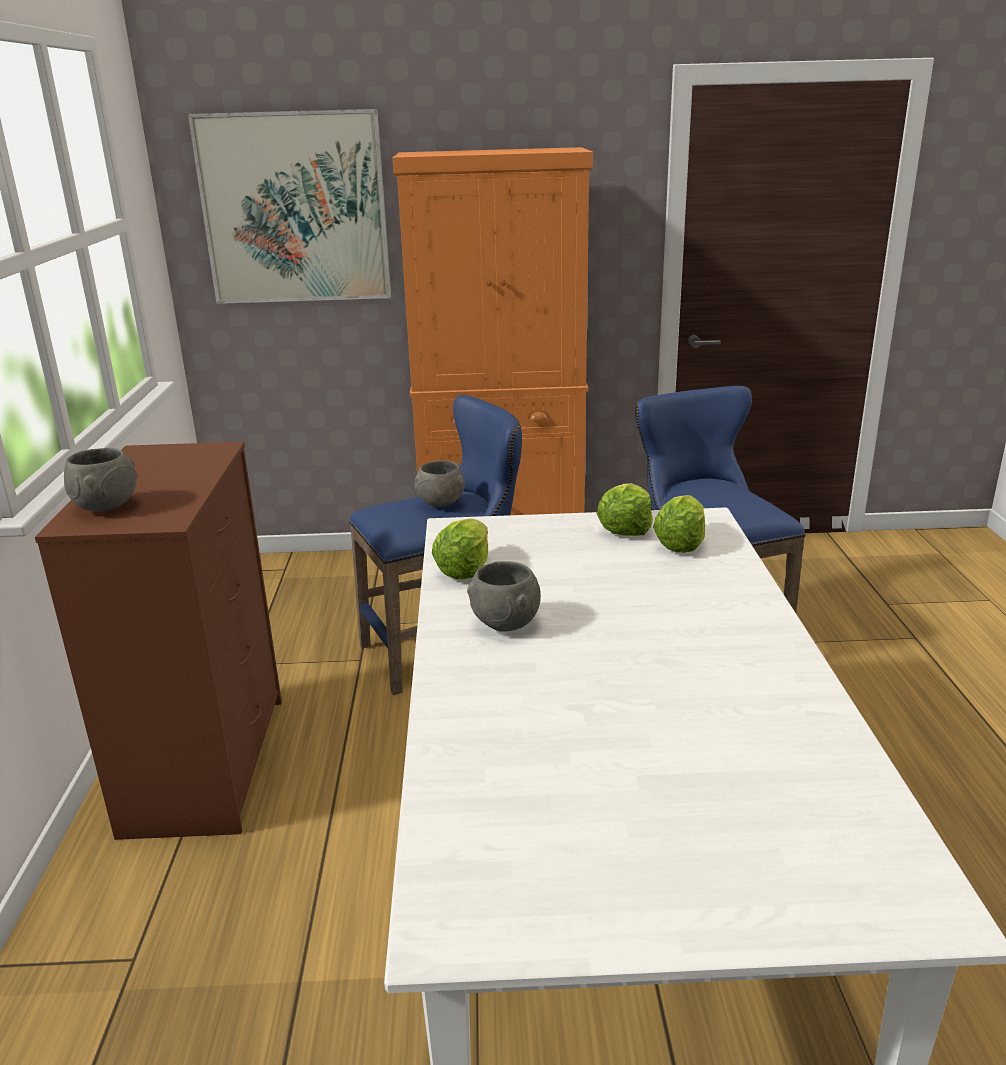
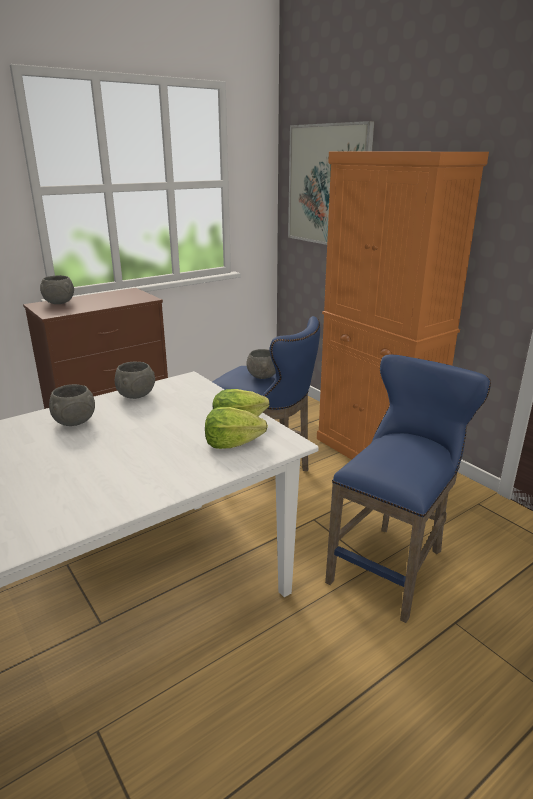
camera: 55 degrees right, 0 degrees up
(465, 569) = (136, 396): lettuce -> grey bowl

